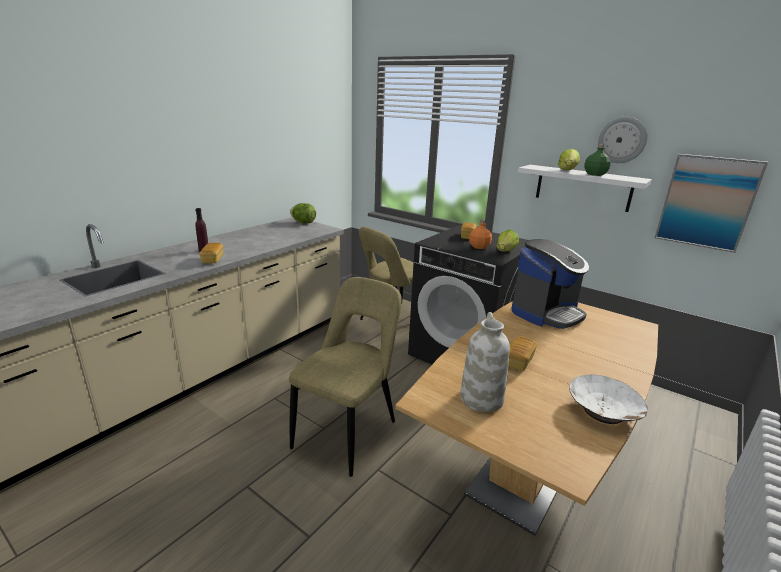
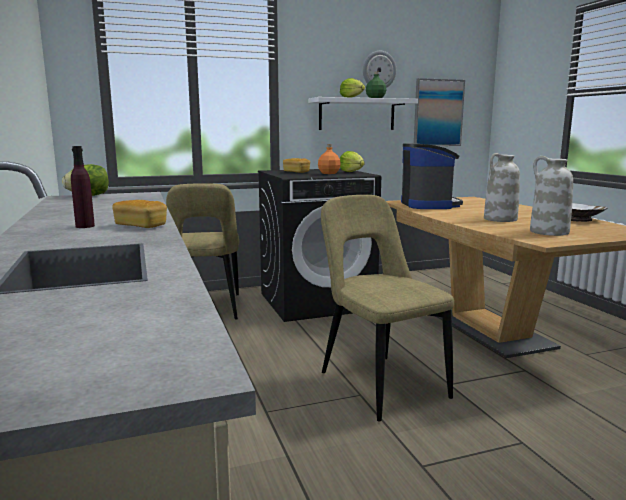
camera: 55 degrees left, 10 degrees down
(519, 361) = (500, 219): bread -> white vase

